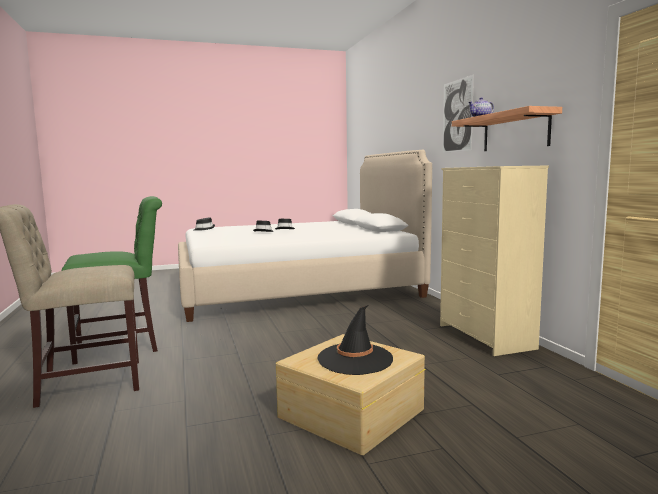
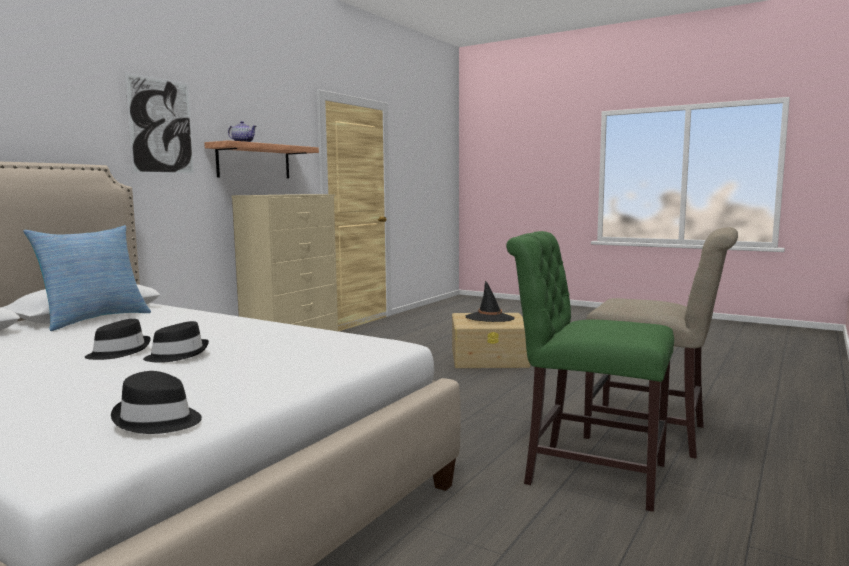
camera: 130 degrees left, 0 degrees up
(361, 229) = (94, 319): none -> pillow

